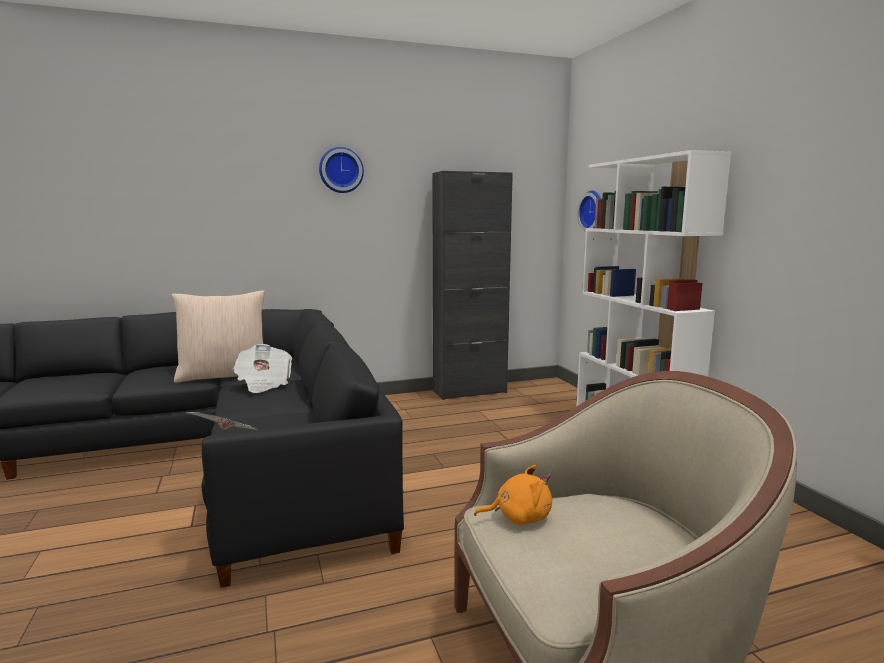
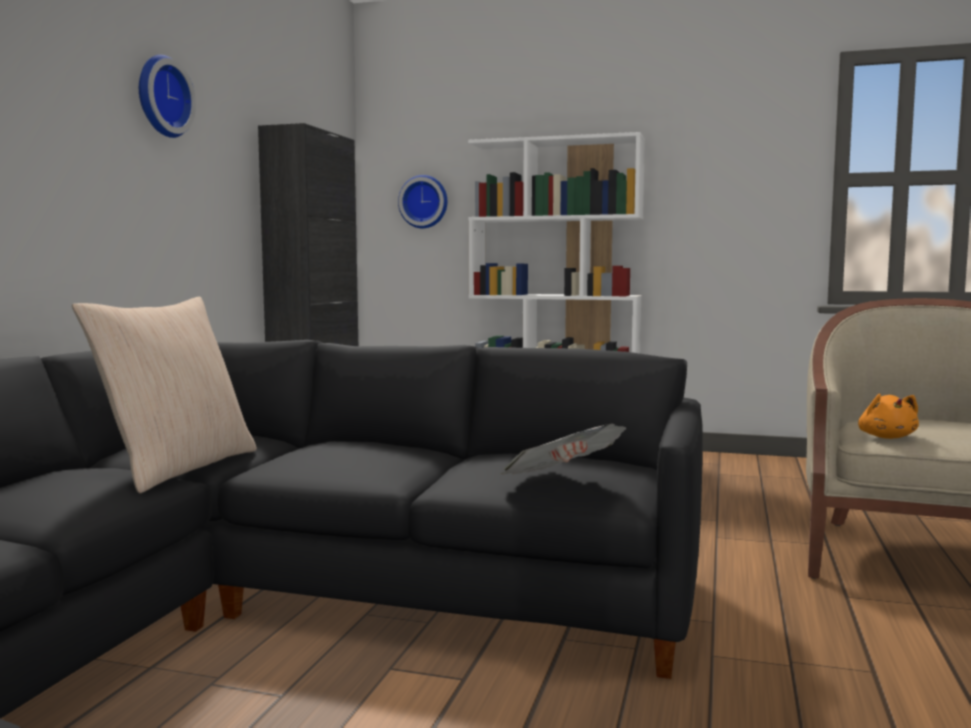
camera: 55 degrees left, 5 degrees down
(264, 383) = (321, 449): newspaper -> none
(519, 517) = (886, 437): orange plush toy -> orange plush toy turned 150 degrees clockwise

